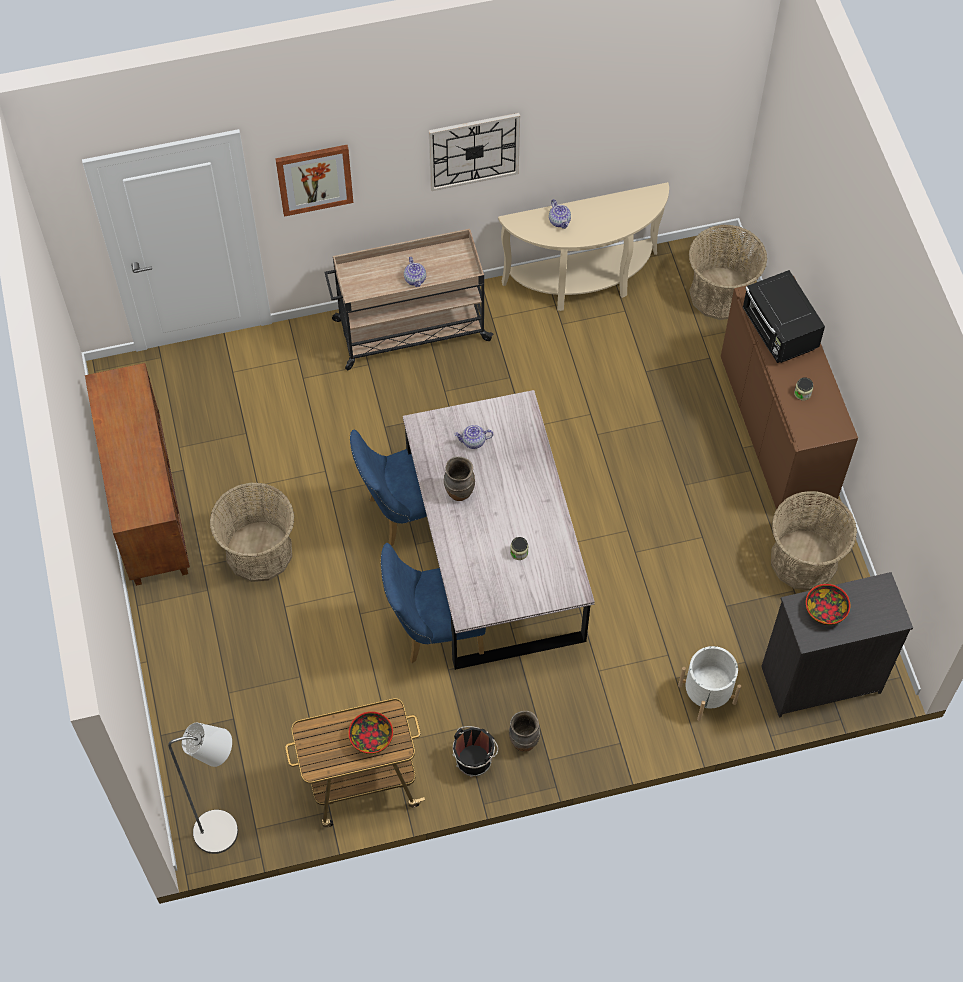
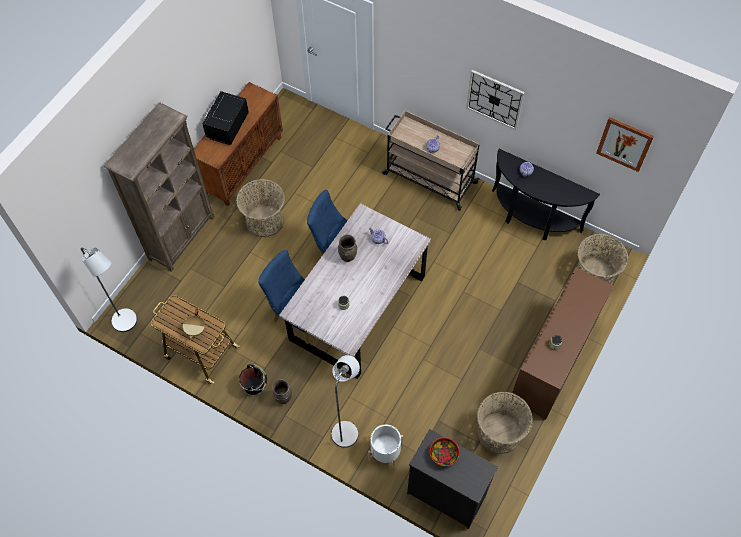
camera: 45 degrees right, 0 degrees up
(171, 664) = (181, 237): none -> brown bookcase
(314, 179) = (406, 59): picture -> picture (624, 143)
(371, 737) = (196, 329): bowl -> beige cooking pot
(584, 283) = (531, 219): beige console table -> black console table
(637, 709) = (347, 429): none -> grey floor lamp
(779, 332) = (575, 306): black microwave -> black microwave (227, 127)

